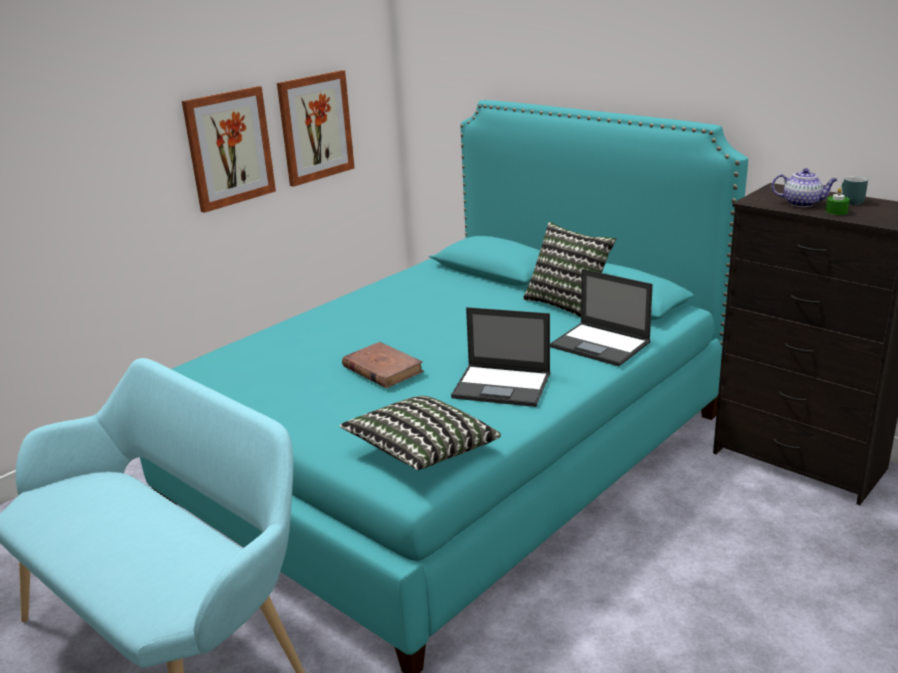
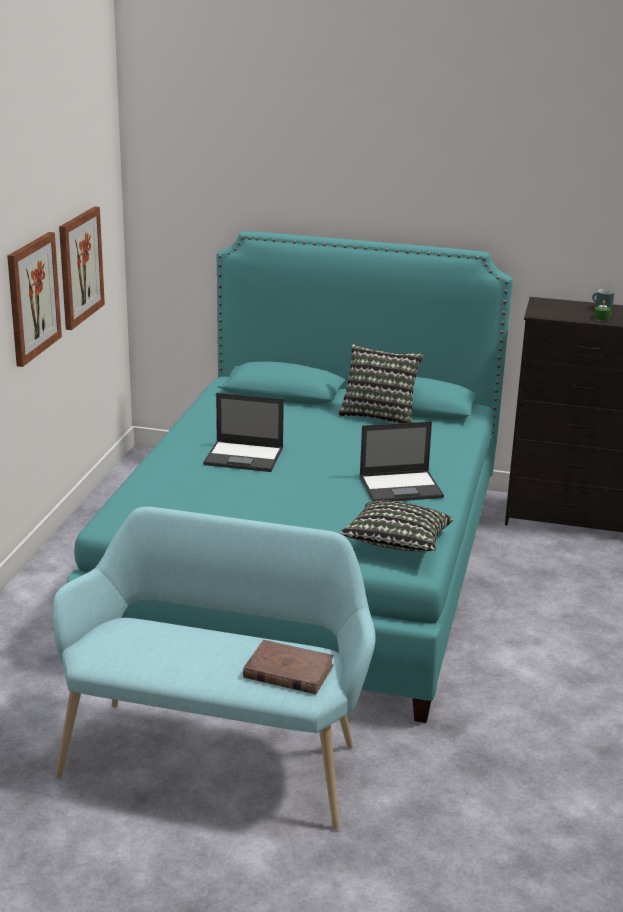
camera: 30 degrees left, 0 degrees up
(382, 369) = (291, 490): brown book -> brown book (288, 671)
(601, 345) = (440, 444): laptop -> laptop (245, 457)
(802, 203) = (572, 313): teapot -> none

